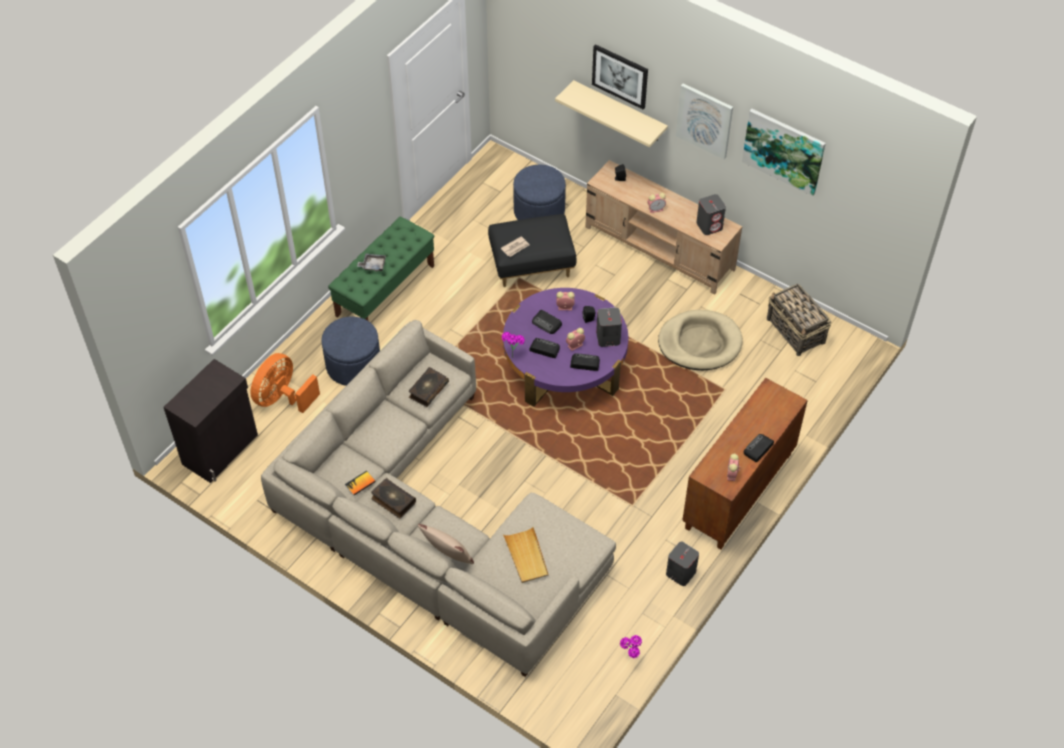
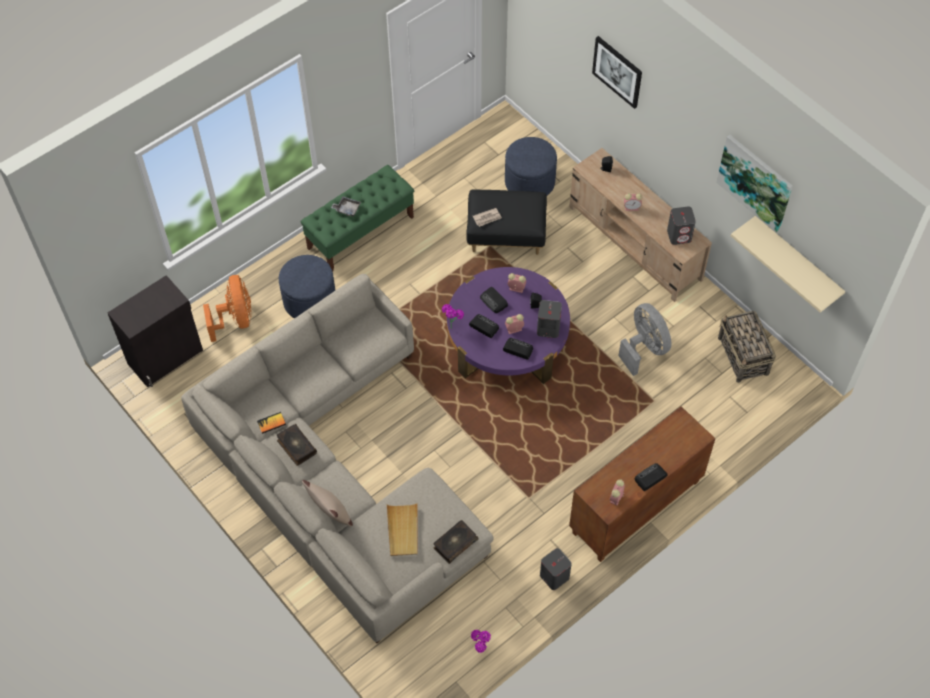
camera: 15 degrees right, 5 degrees up
(283, 398) = (236, 319): orange fan -> orange fan turned 120 degrees clockwise
(428, 390) = (361, 344): book -> book (455, 544)
(619, 112) = (614, 105): beige shelf -> beige shelf (796, 260)
(699, 343) = (644, 348): beige dog bed -> grey fan
(704, 120) = (688, 134): picture -> none

